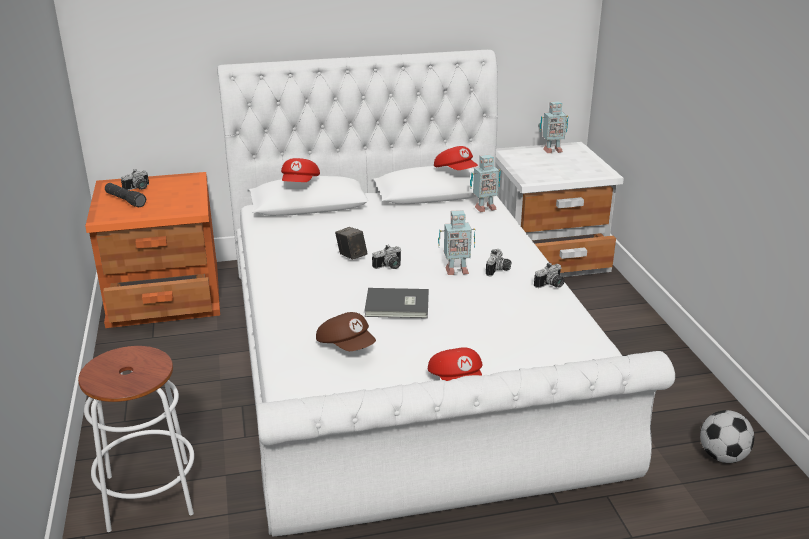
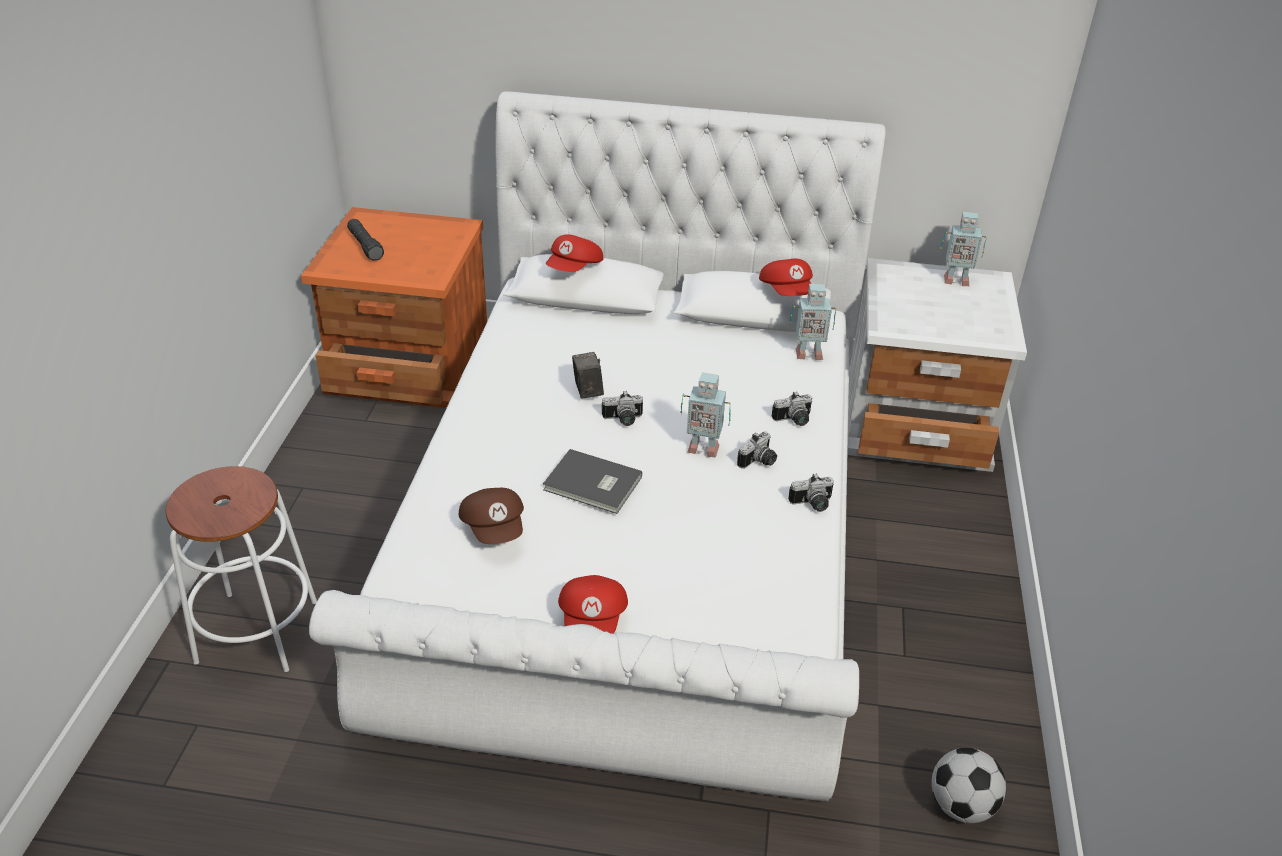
camera: 20 degrees right, 10 degrees up
(138, 188) = (390, 230): camera -> camera (794, 420)

